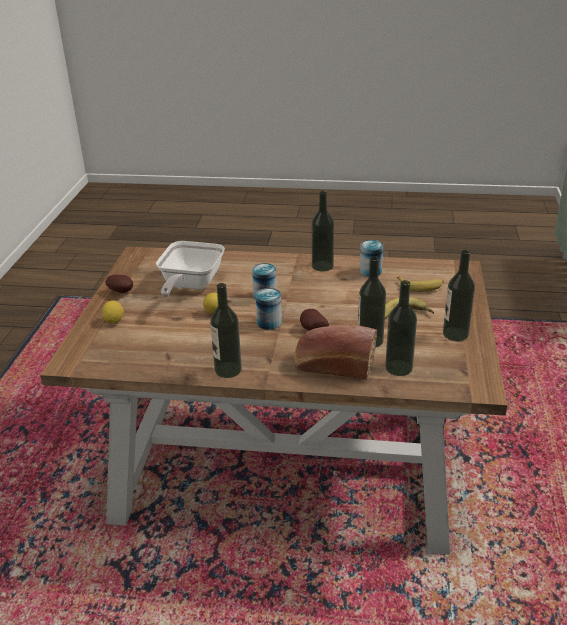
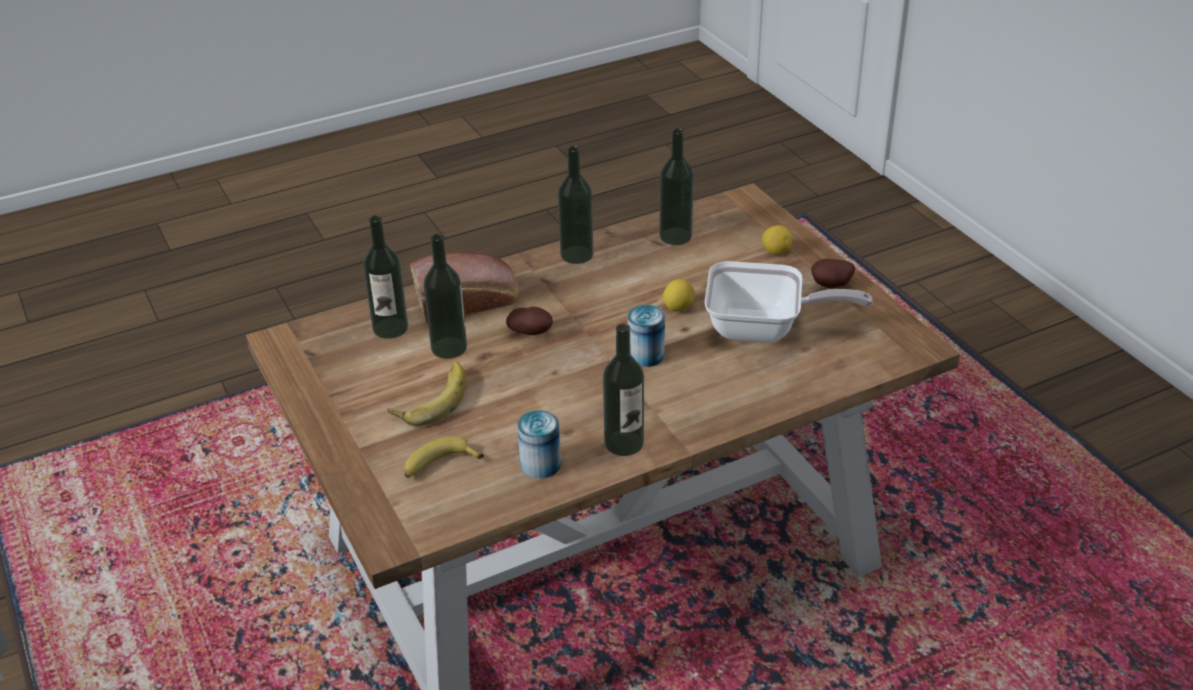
camera: 145 degrees right, 5 degrees up
(190, 285) = (764, 329): frying pan -> frying pan turned 120 degrees clockwise
(269, 322) = (595, 321): can -> none
(455, 334) = (344, 400): bottle -> bottle (675, 236)

